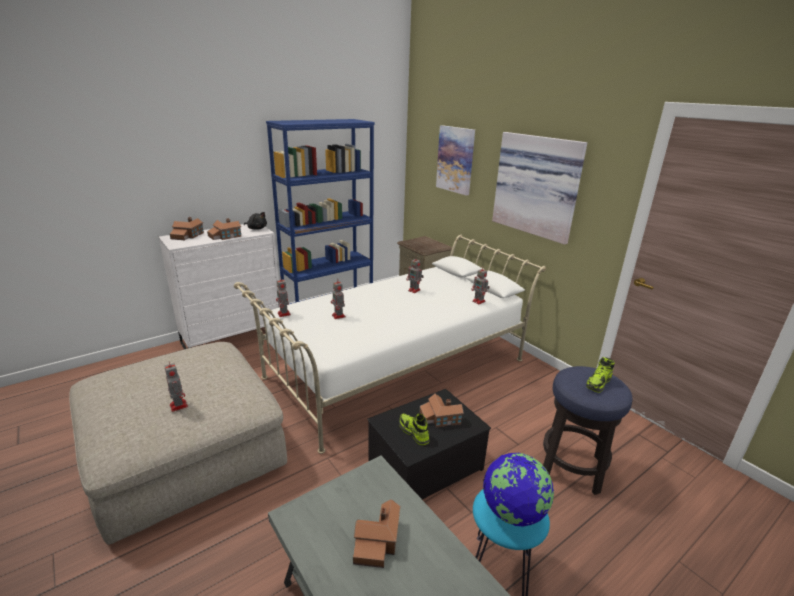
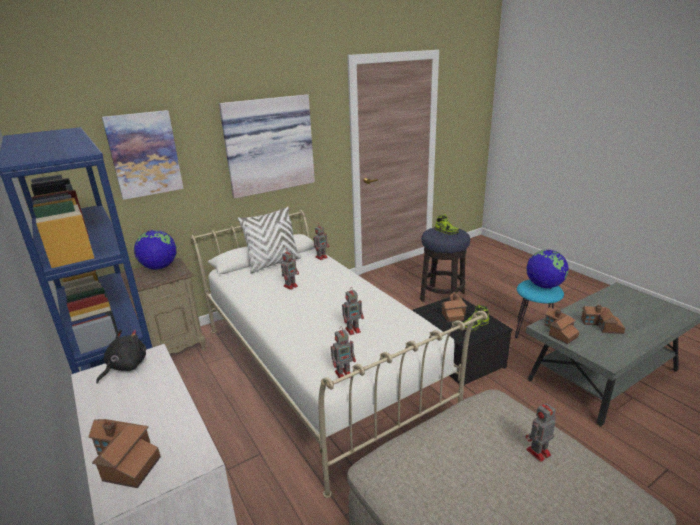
camera: 85 degrees left, 0 degrees up
(224, 236) = (159, 399): toy house -> toy house (559, 332)
(433, 244) = (159, 267): none -> globe
(458, 282) = (273, 263): none -> white pillow

